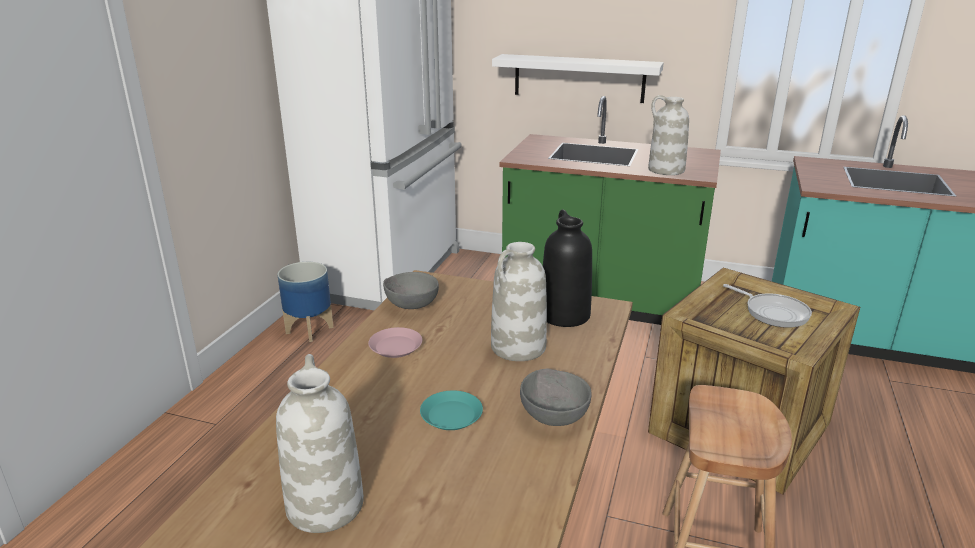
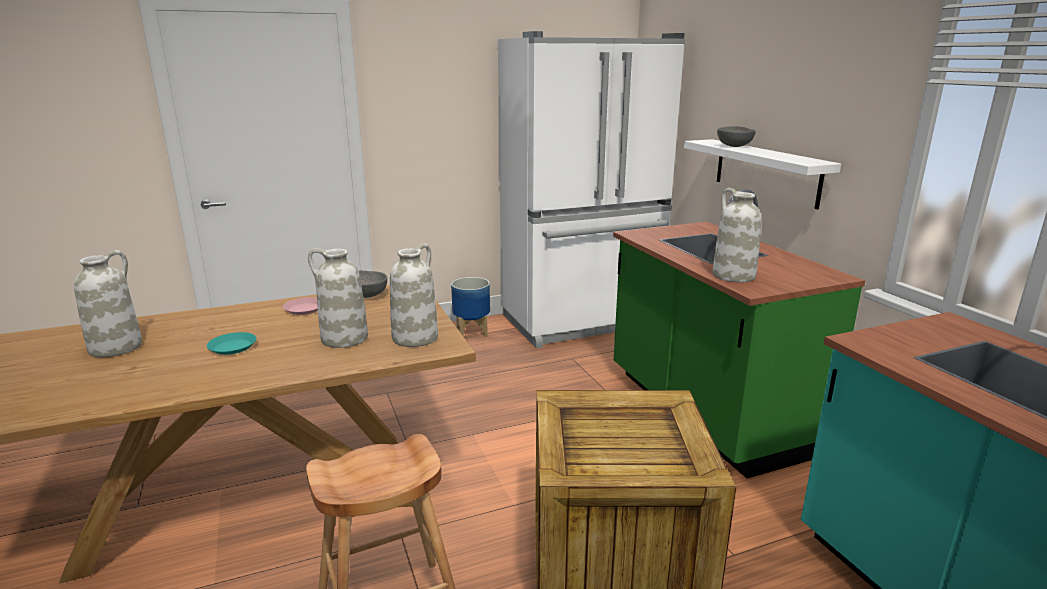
camera: 50 degrees right, 5 degrees down
(554, 415) = (259, 374): grey bowl -> grey bowl (735, 146)
(563, 314) = (415, 337): black vase -> white vase
(773, 312) = (642, 443): frying pan -> none

